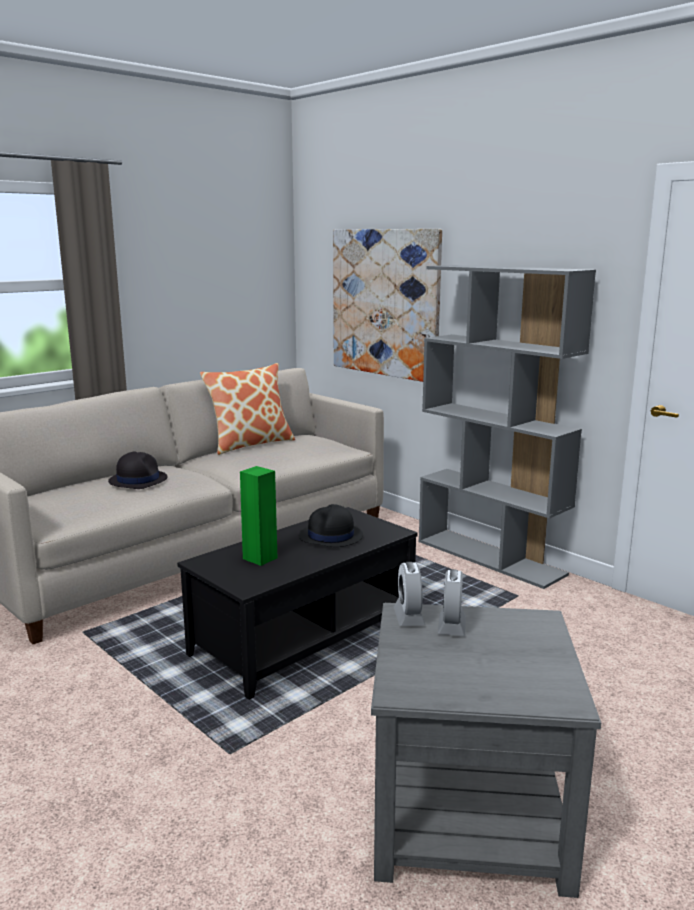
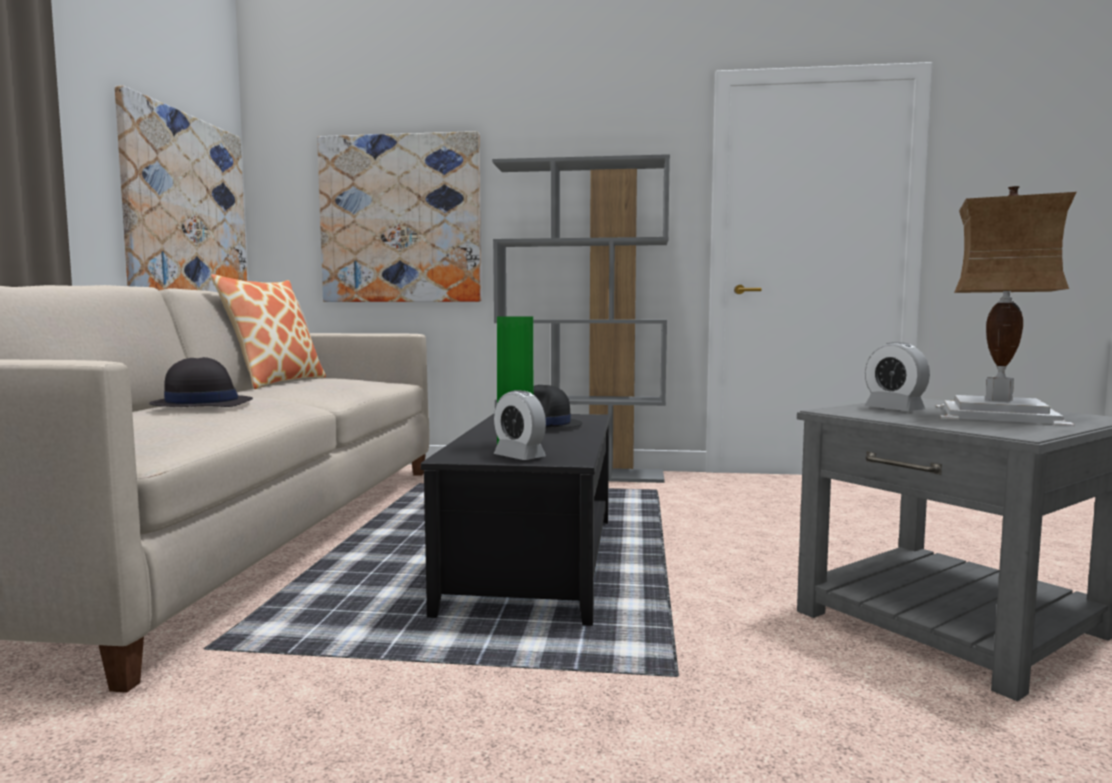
camera: 40 degrees left, 10 degrees down
(232, 300) = (186, 209): none -> picture
(409, 617) = (850, 411): alarm clock -> alarm clock (519, 457)
(498, 663) = (995, 414): none -> table lamp

